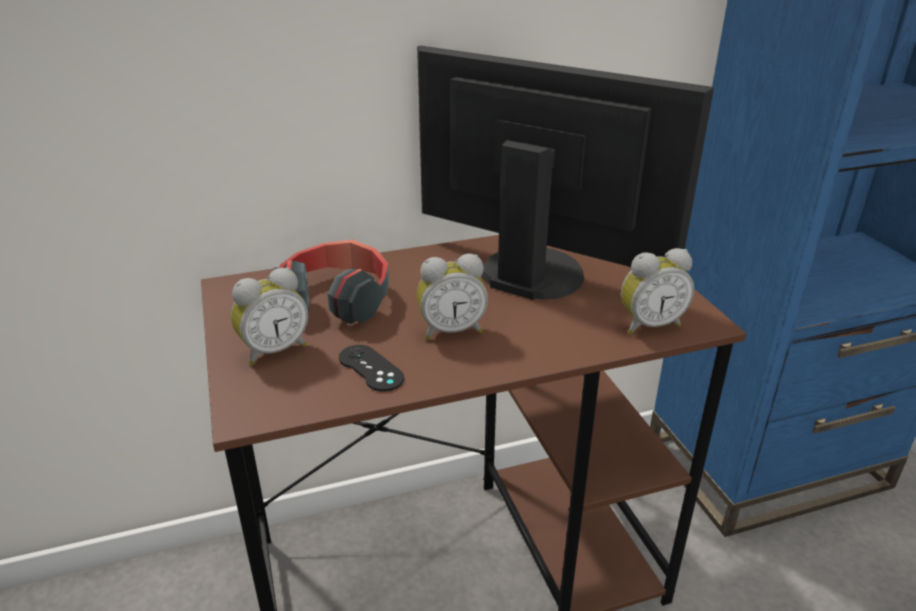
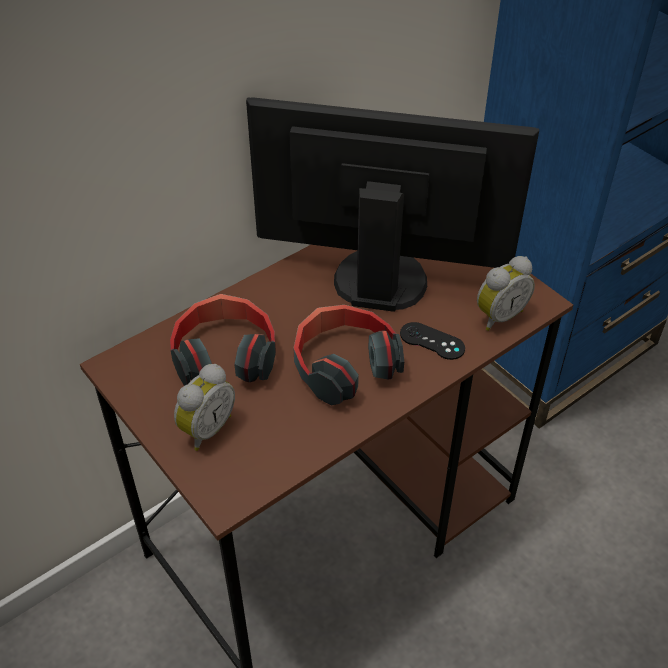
camera: 20 degrees left, 15 degrees up
(370, 368) = (299, 424): black game controller -> black game controller (432, 341)
(451, 330) = (344, 365): alarm clock -> headphones

